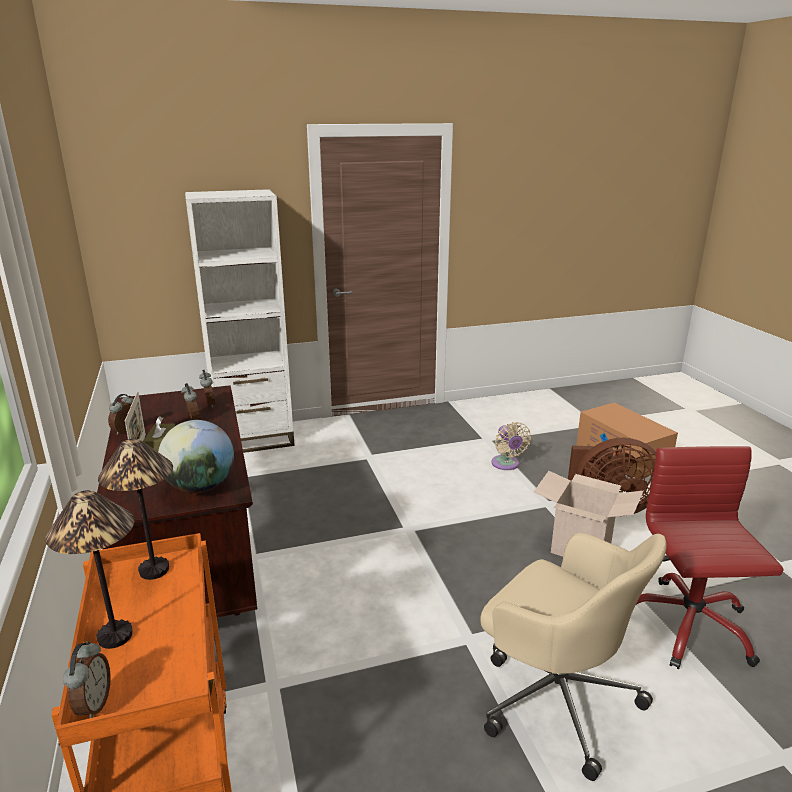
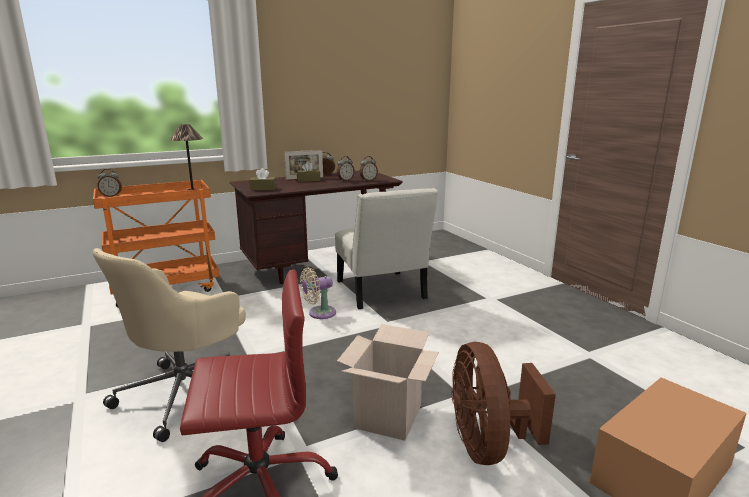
camera: 80 degrees right, 5 degrees down
(114, 637) = (149, 193): table lamp -> none
(200, 487) = (263, 188): globe -> brown tissue box
(254, 439) = (481, 258): white bookcase -> none
(321, 521) = (382, 292): none -> white chair
(506, 465) = (537, 368): beige fan -> beige fan (319, 313)

